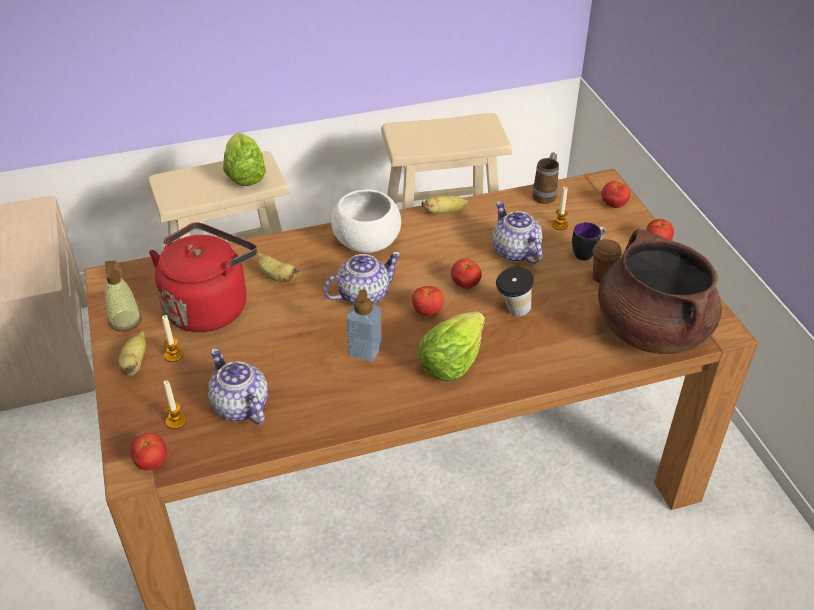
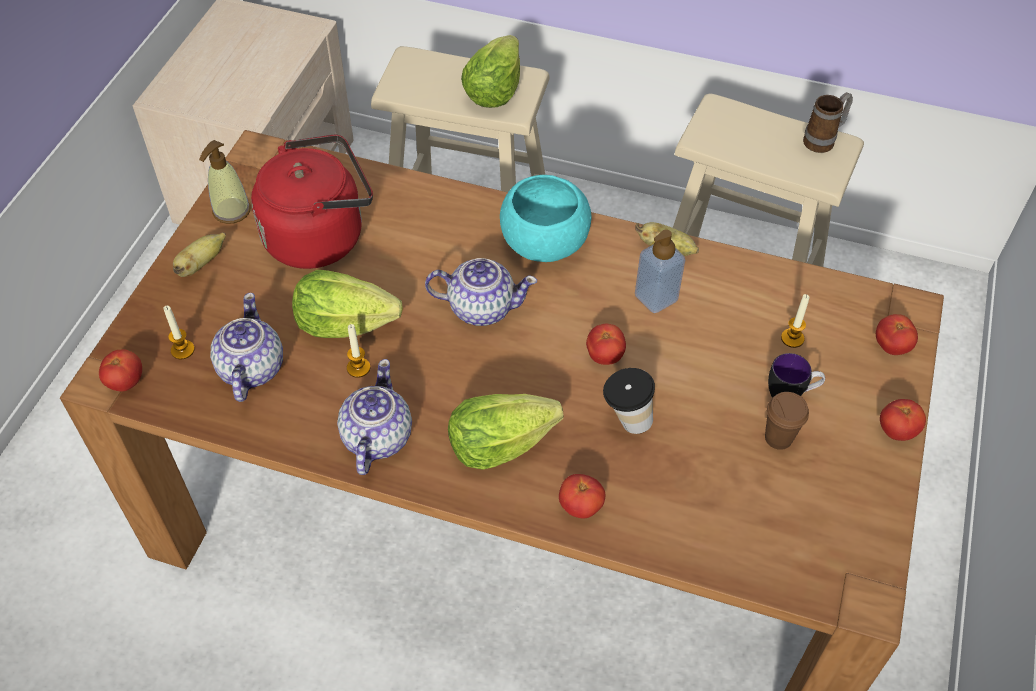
camera: 35 degrees right, 10 degrees up
(174, 355) = (241, 275): candle -> candle (358, 368)
(276, 277) = (413, 236): banana -> none
(280, 348) = (344, 323): none -> lettuce
(365, 350) = (423, 376): soap dispenser -> soap dispenser (656, 297)
(366, 242) = (543, 243): white bowl -> turquoise bowl
(427, 311) = (531, 366): tomato -> tomato (580, 506)
(515, 252) = (702, 346): teapot -> teapot (376, 438)
(545, 194) = (815, 287): mug -> mug (823, 140)
(650, 330) = (771, 542): brown cooking pot -> none

